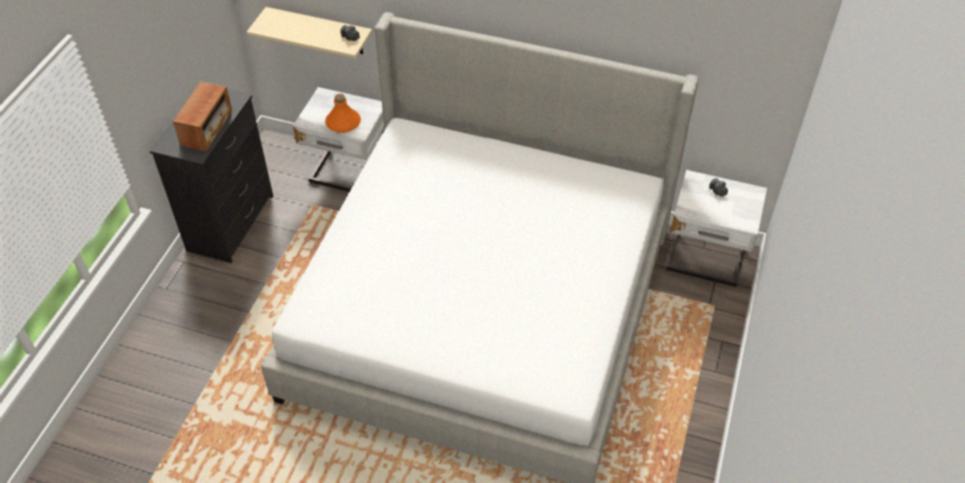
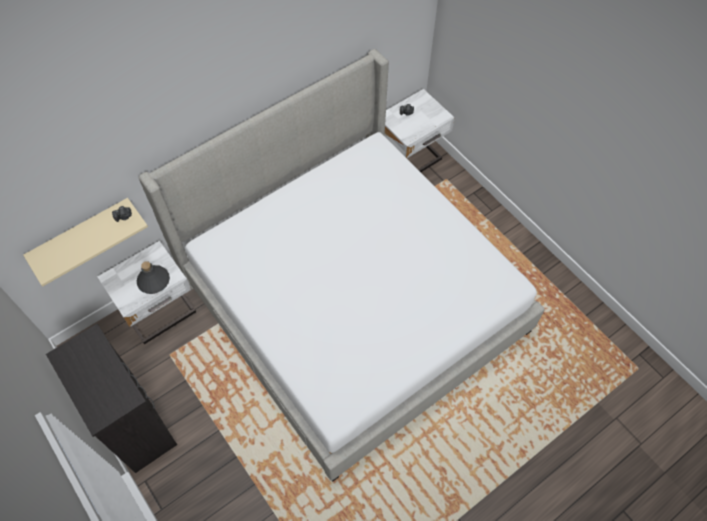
camera: 55 degrees left, 10 degrees up
(207, 129) = (107, 377): radio -> none
(343, 123) = (153, 281): orange bottle -> grey bottle

